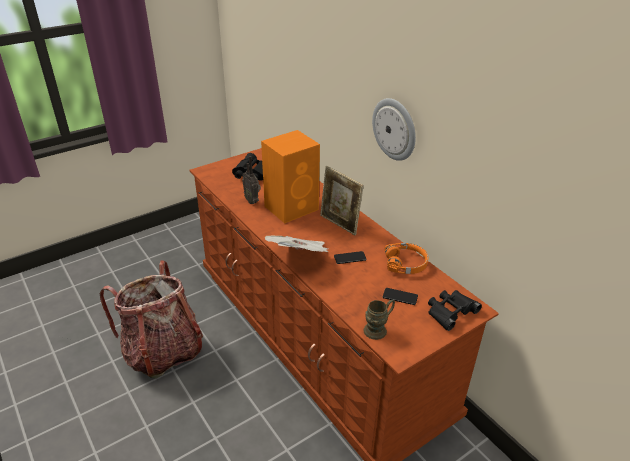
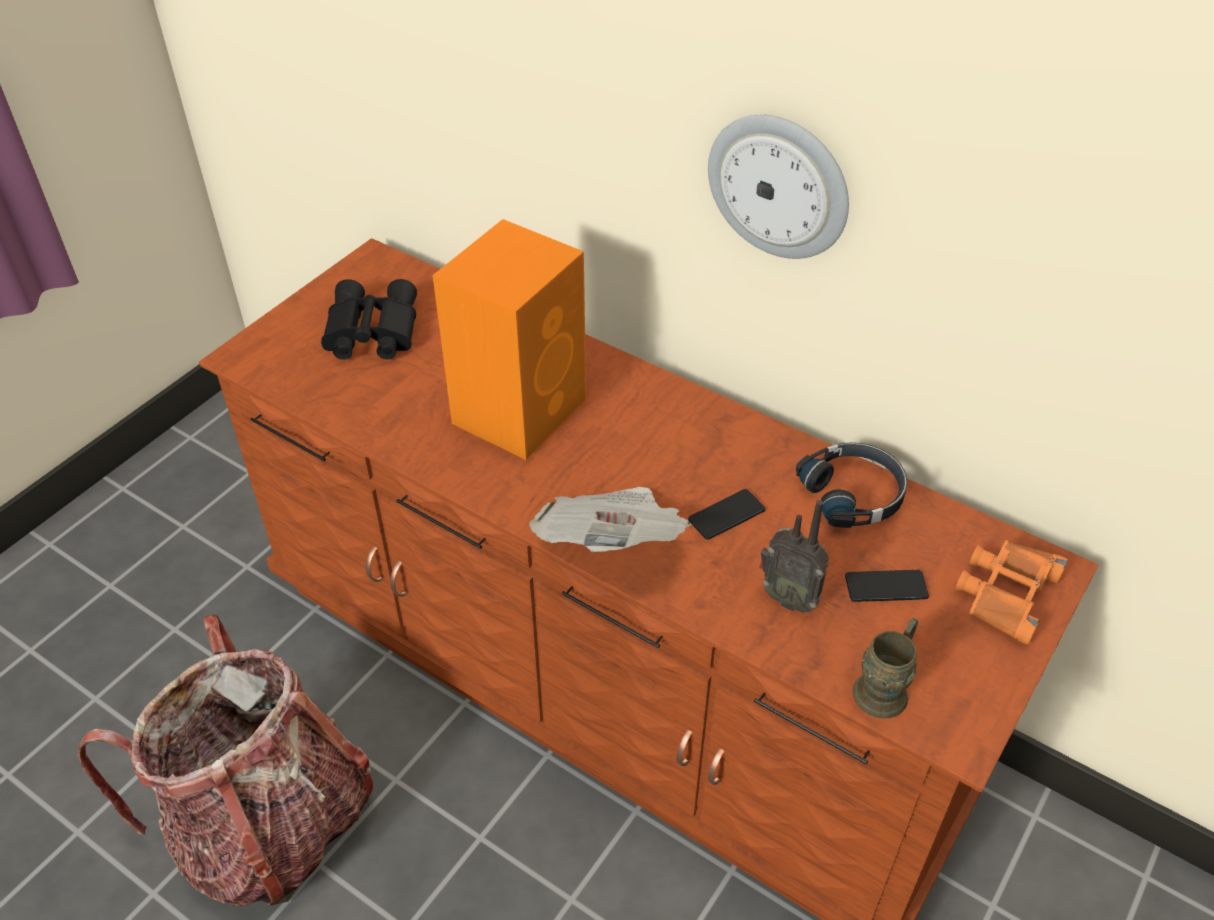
camera: 20 degrees left, 10 degrees up
(252, 201) = (415, 416): radio -> radio (789, 597)
(339, 224) = (655, 428): picture frame -> none
(406, 263) = (853, 494): orange headphones -> black headphones
(450, 311) = (1005, 592): black binoculars -> orange binoculars

